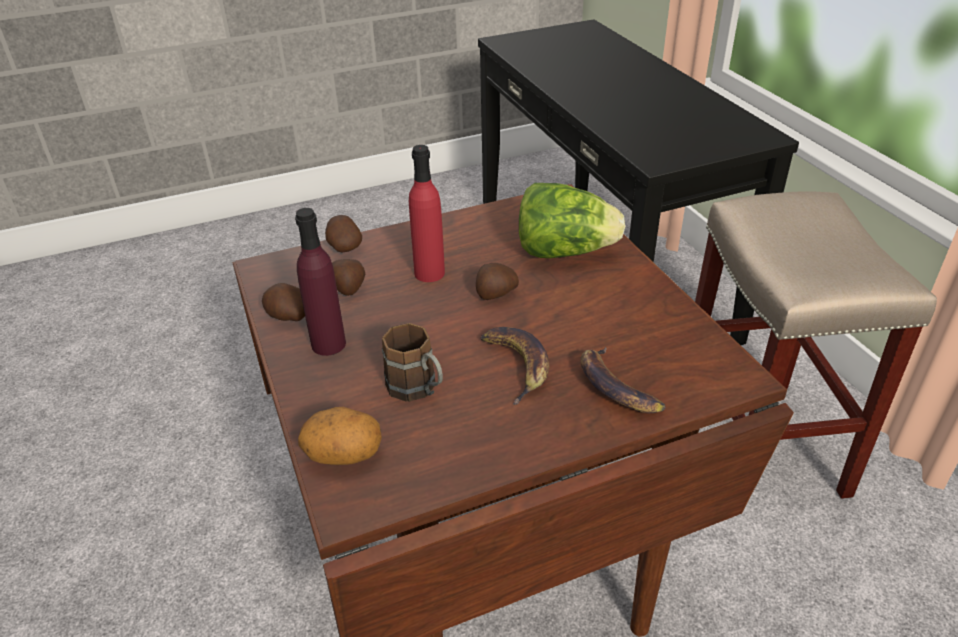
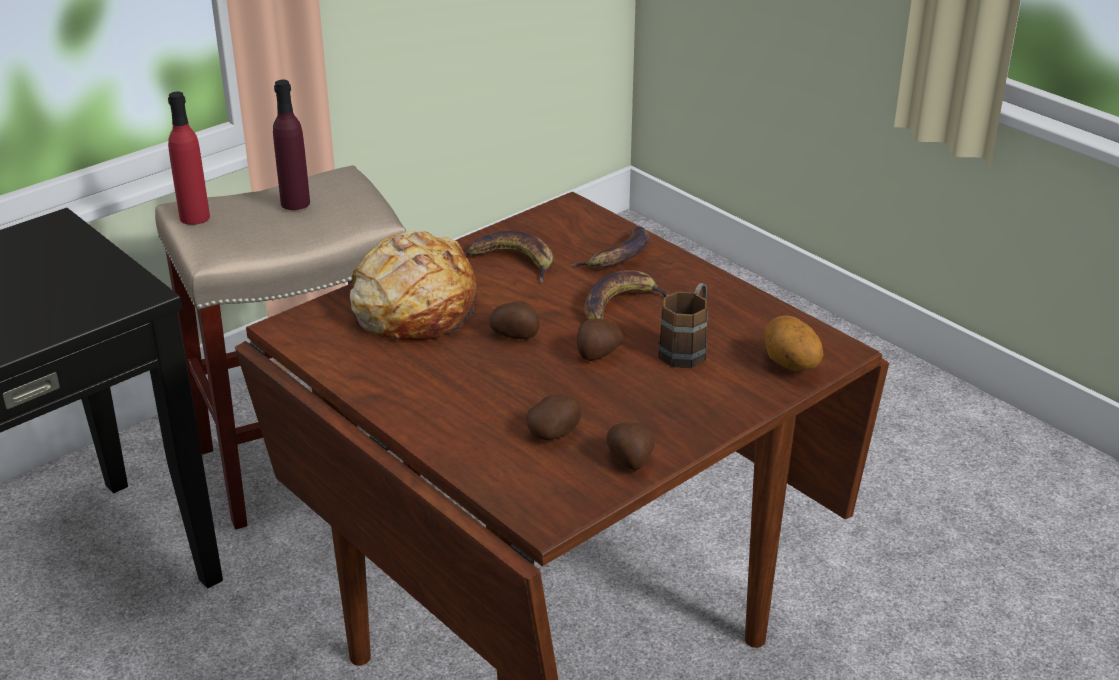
camera: 110 degrees left, 5 degrees down
(328, 344) = (657, 418): purple bottle -> purple bottle (295, 203)
(344, 247) = (468, 464): potato -> potato (597, 354)
(429, 273) = (496, 385): red bottle -> red bottle (194, 217)
(564, 252) = (414, 307): lettuce -> bread
(626, 316) = (514, 261): none -> banana

